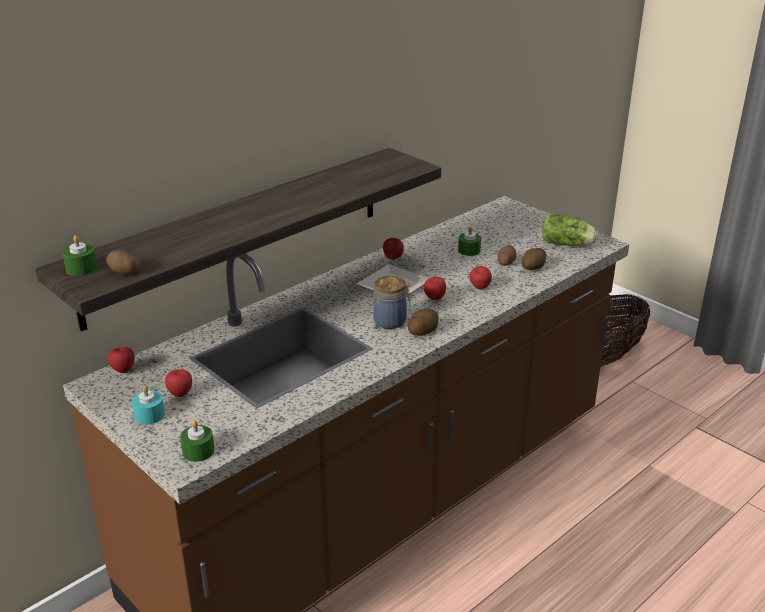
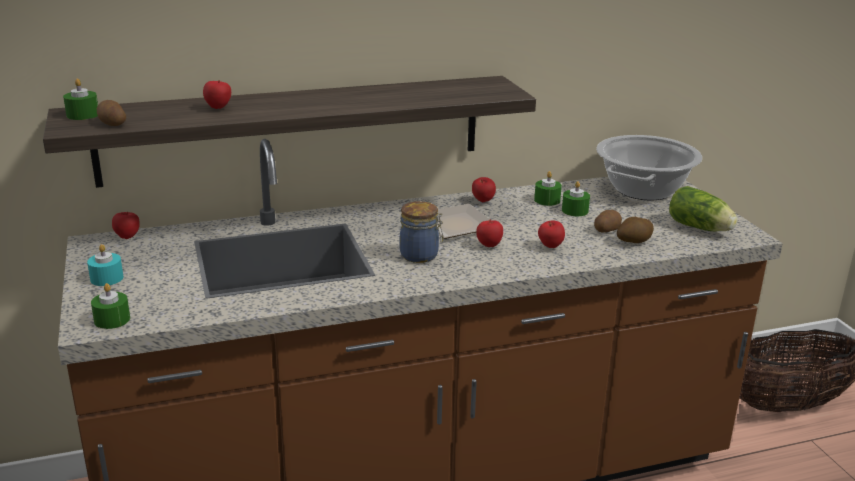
camera: 25 degrees right, 5 degrees down
(181, 394) = (152, 268): apple -> apple (218, 108)
(423, 331) = (444, 272): potato -> none
(440, 246) = (547, 200): none -> green candle
(501, 219) = (643, 189): none -> cooking pot

